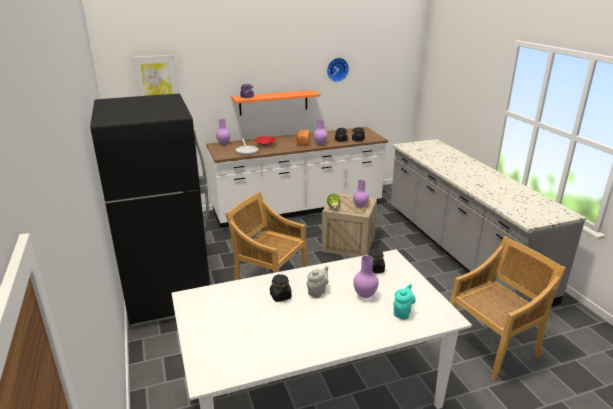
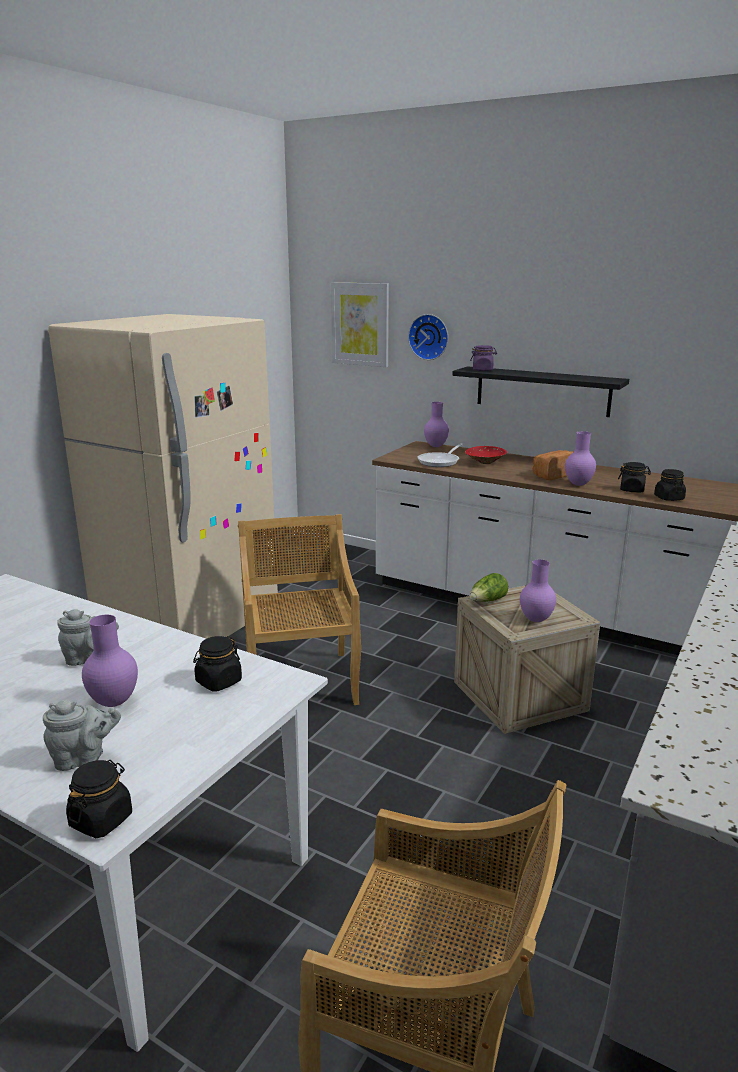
camera: 50 degrees right, 5 degrees down
(168, 293) = (190, 625): black fridge -> beige fridge
(273, 102) = (542, 391): orange shelf -> black shelf
(280, 296) = (50, 637): black jar -> black jar (101, 820)
(337, 69) = (691, 341): wall clock -> wall clock (429, 337)
(402, 312) = (83, 759): turquoise teapot -> grey teapot

